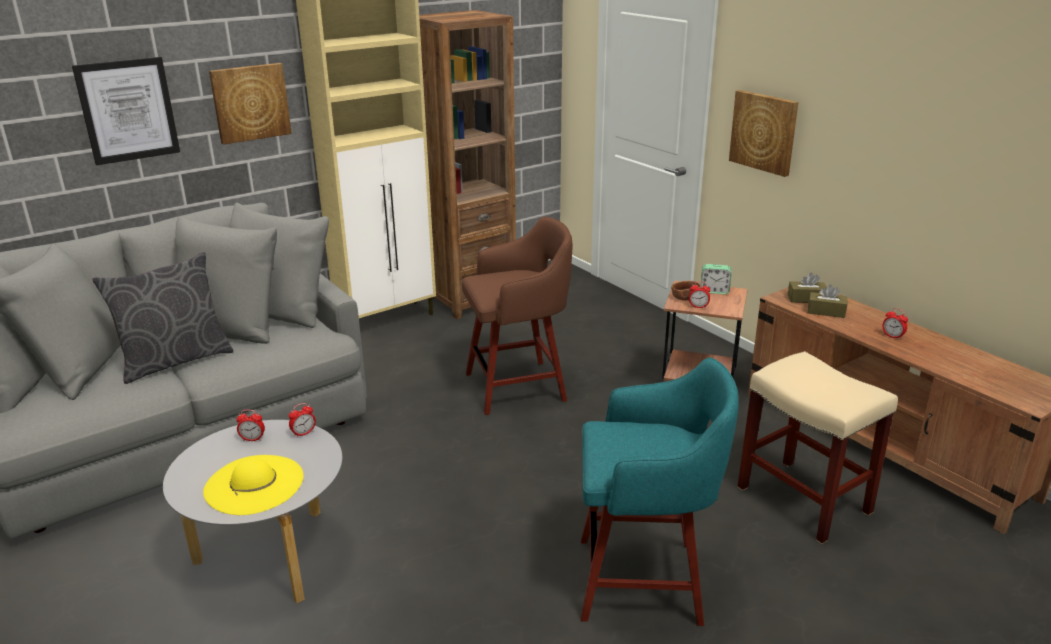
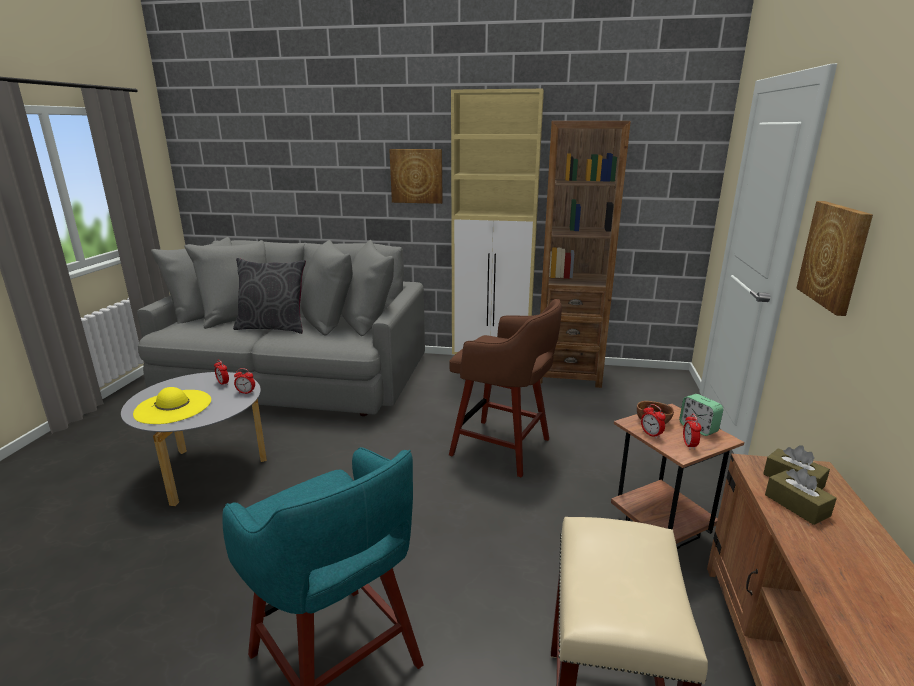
camera: 45 degrees right, 5 degrees down
(128, 110) = (337, 169): picture -> none
(892, 336) = (856, 585): alarm clock -> alarm clock (689, 445)

